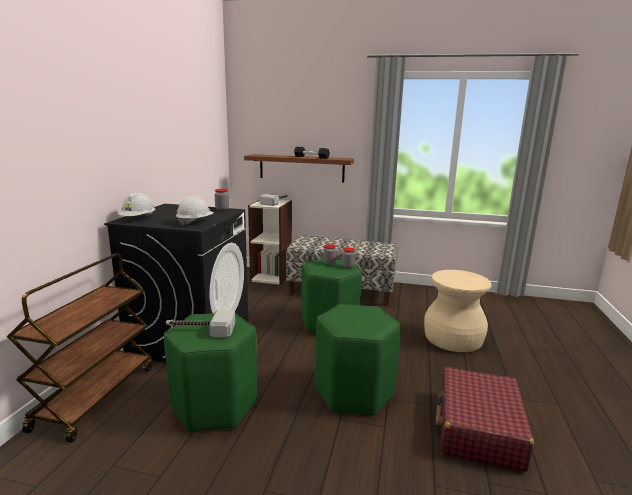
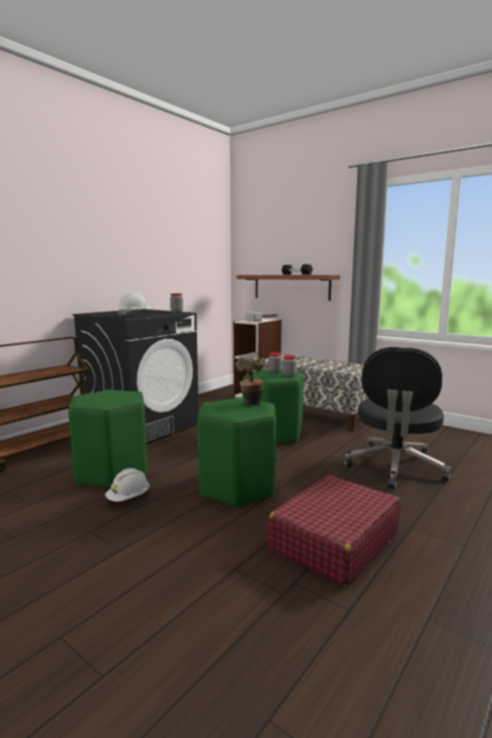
camera: 25 degrees right, 5 degrees down
(138, 219) = (100, 313): white hard hat -> white hard hat (129, 498)
(200, 330) = (98, 397): hammer -> none
(365, 312) = (251, 404): none -> potted plant
(453, 339) = (395, 467): beige stool -> black office chair

